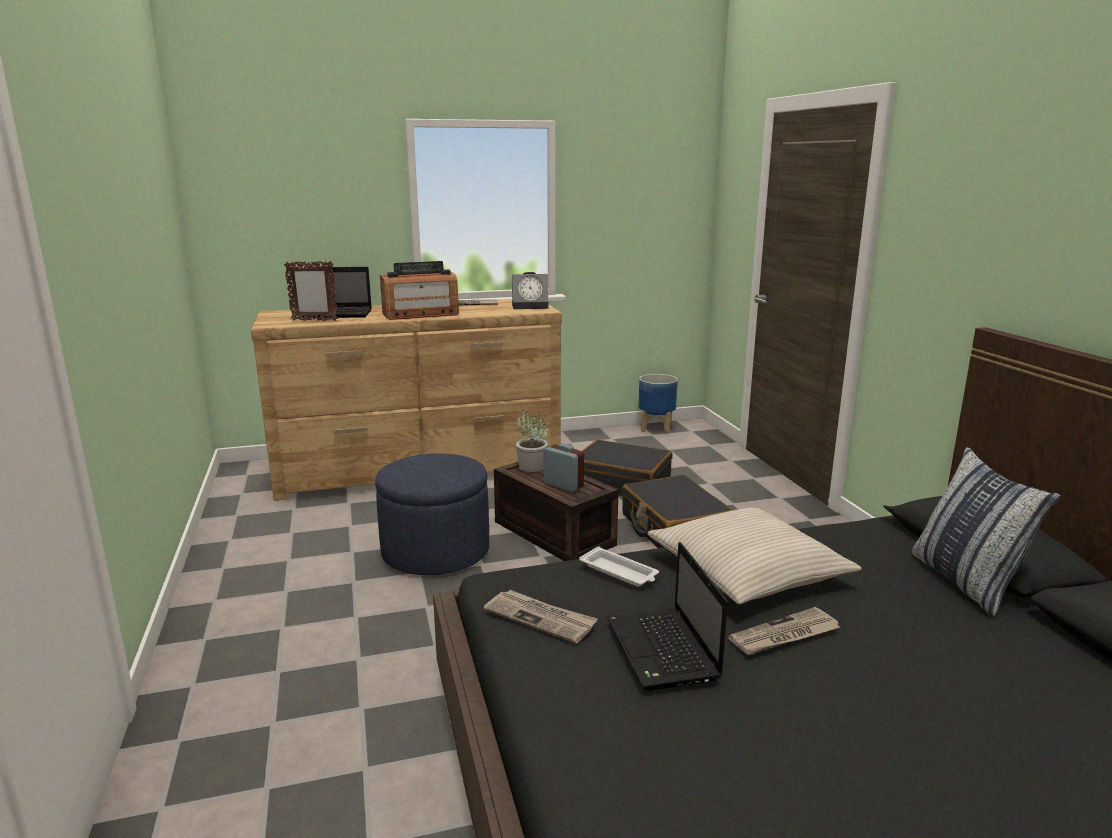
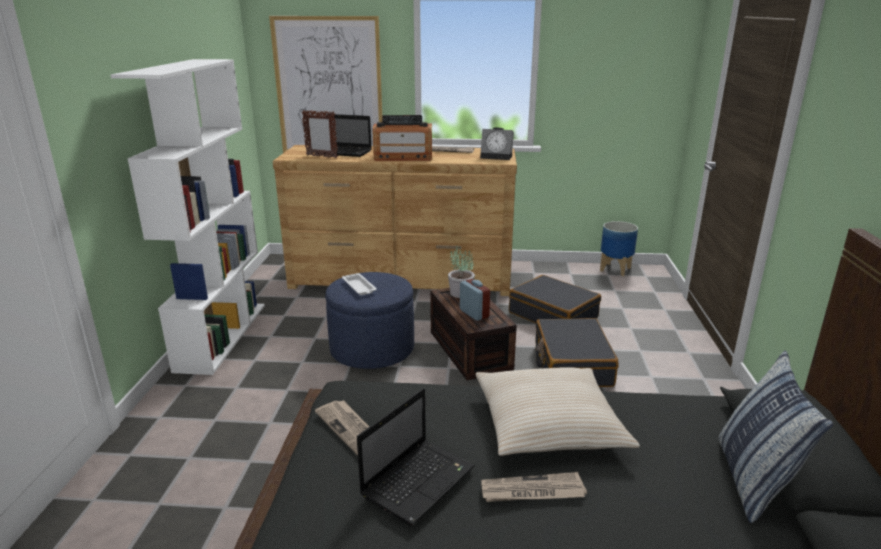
camera: 20 degrees right, 5 degrees up
(217, 570) = (222, 335): none -> white bookcase
(299, 235) = (329, 87): none -> picture
(619, 572) = (439, 402): white tray -> white tray (359, 287)
(663, 651) = (419, 480): laptop -> laptop turned 150 degrees counterclockwise

